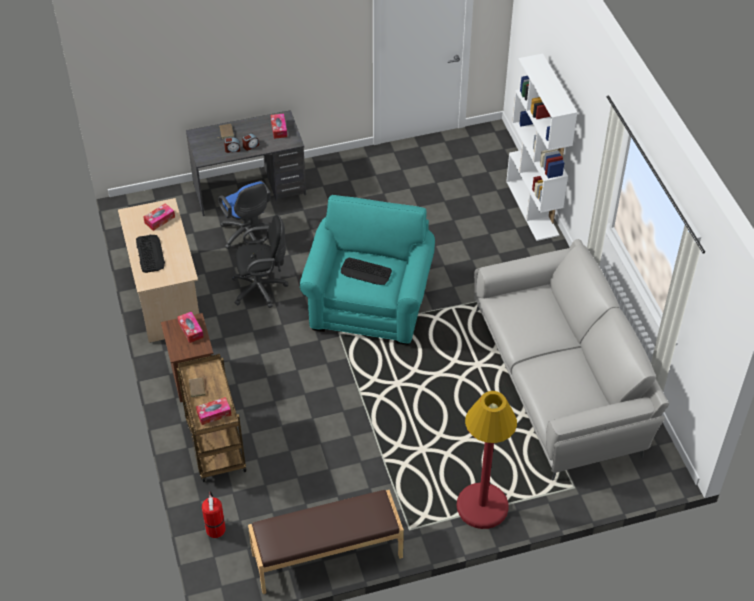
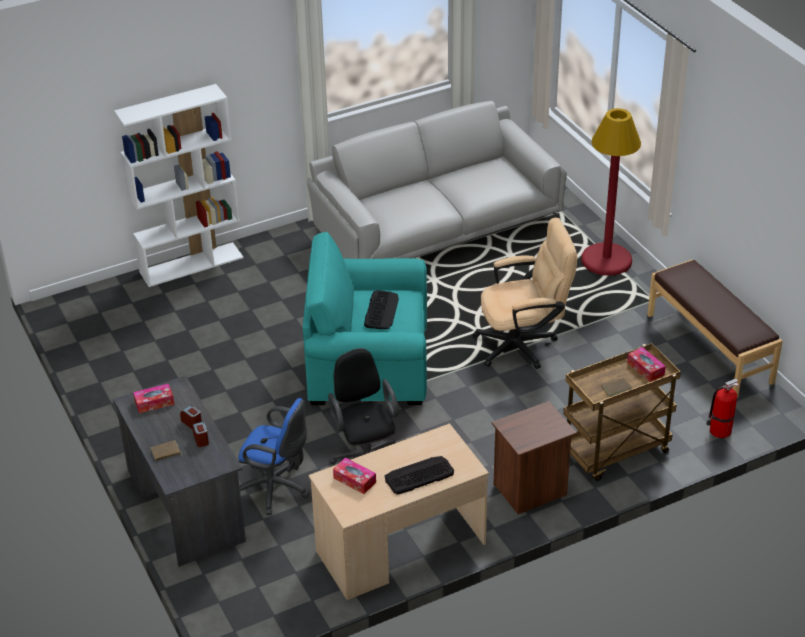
camera: 100 degrees left, 10 degrees down
(191, 330) = (522, 425): tissue box -> none
(248, 236) = (276, 489): blue office chair -> blue office chair turned 60 degrees clockwise
(370, 412) = (523, 344): none -> beige office chair

